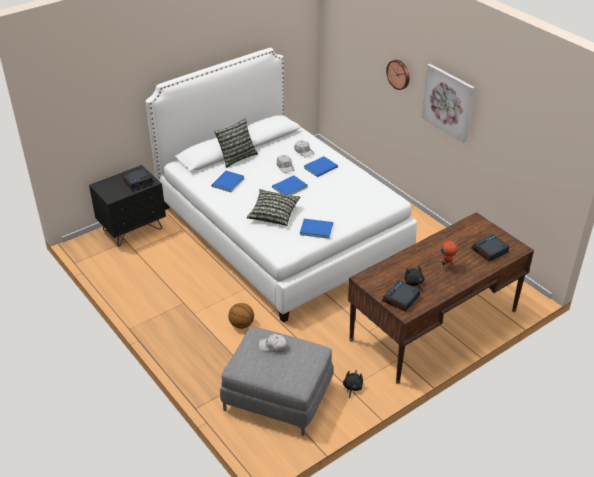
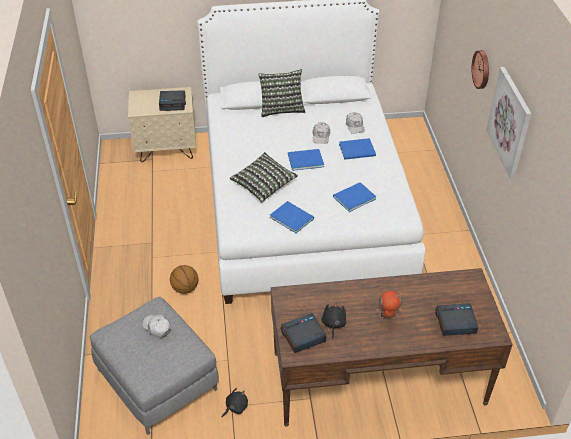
camera: 30 degrees right, 5 degrees up
(132, 229) = (167, 150): black nightstand -> beige nightstand
(227, 182) = (248, 133): blue book -> blue book (353, 197)

